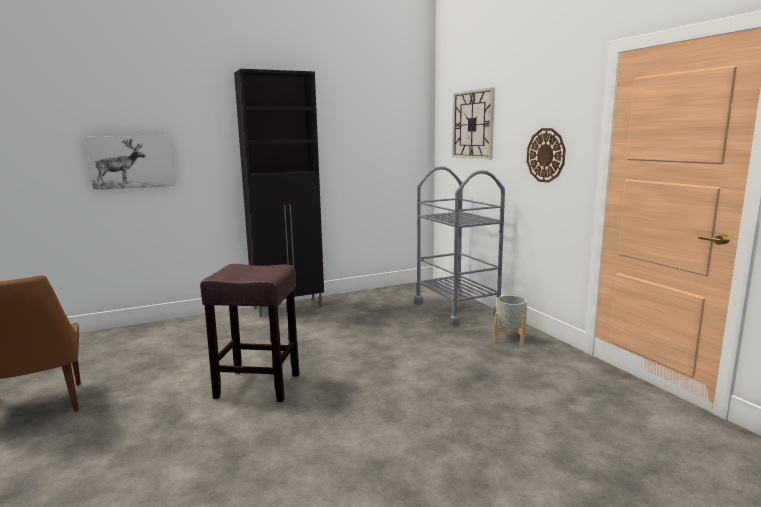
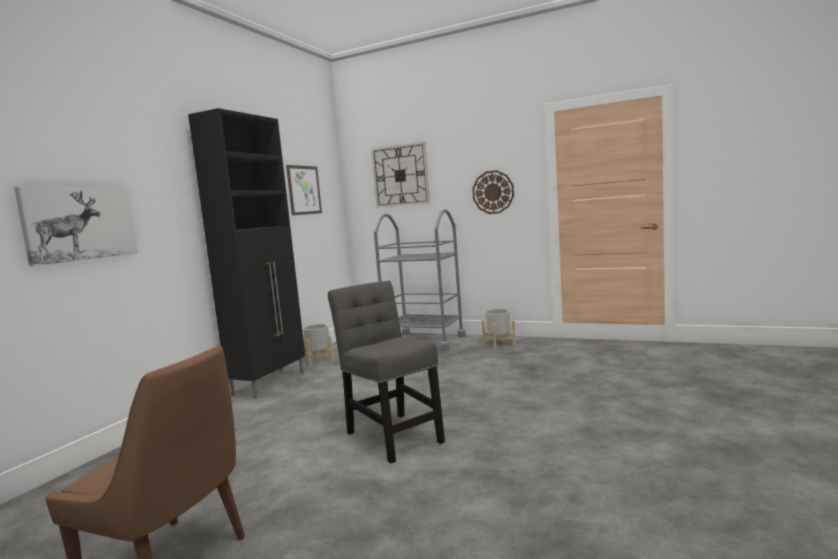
camera: 40 degrees left, 5 degrees down
(259, 385) = (392, 435): brown stool -> grey chair
(351, 299) = (319, 360): none -> grey planter
(372, 135) = (304, 190): none -> picture

